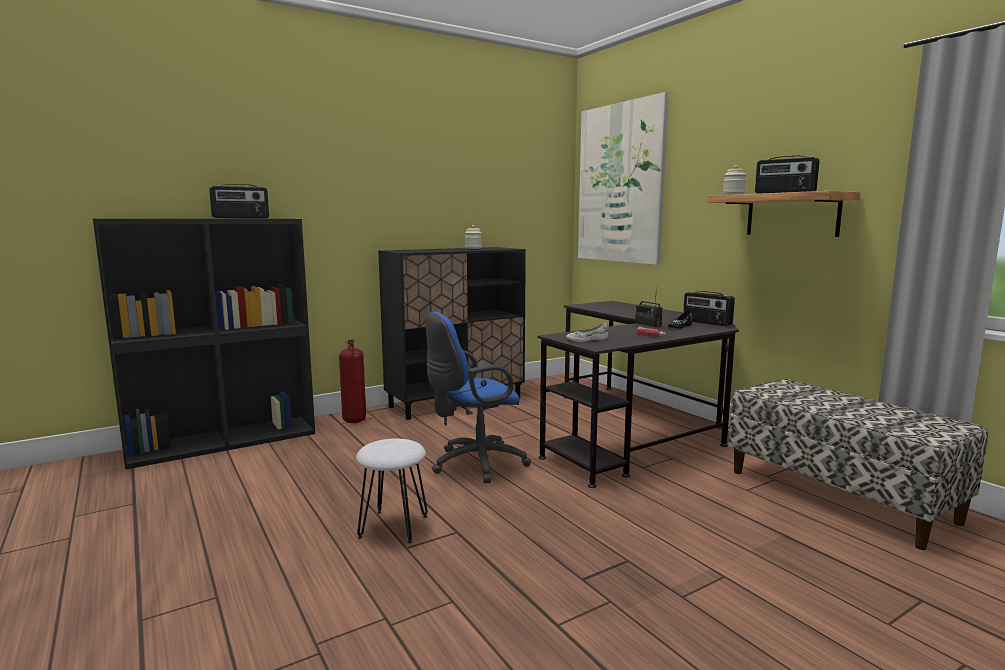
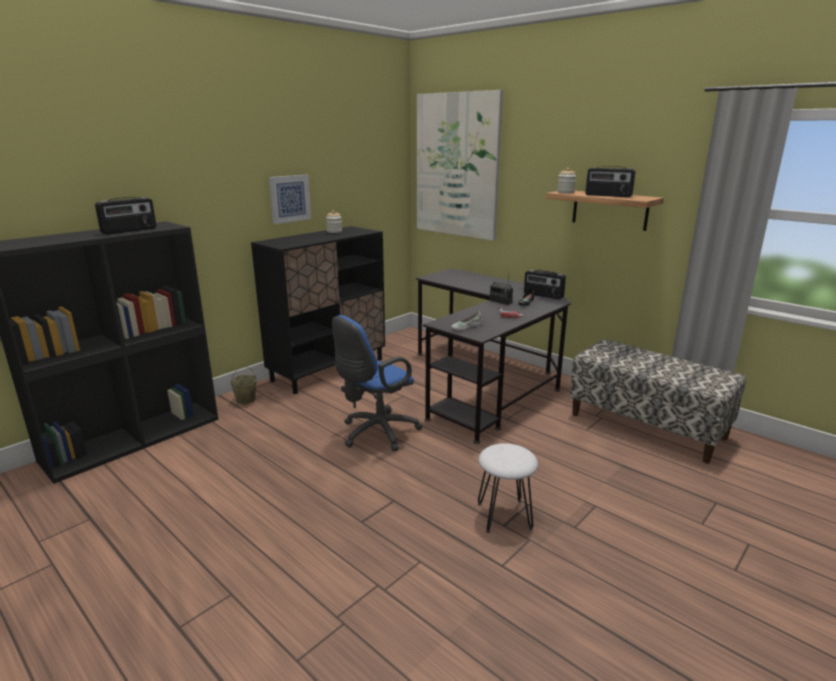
camera: 15 degrees left, 10 degrees up
(353, 420) = (246, 400): fire extinguisher -> beige bucket
(394, 526) = (341, 504): white stool -> white stool (505, 515)
(427, 210) = (289, 198): none -> picture

